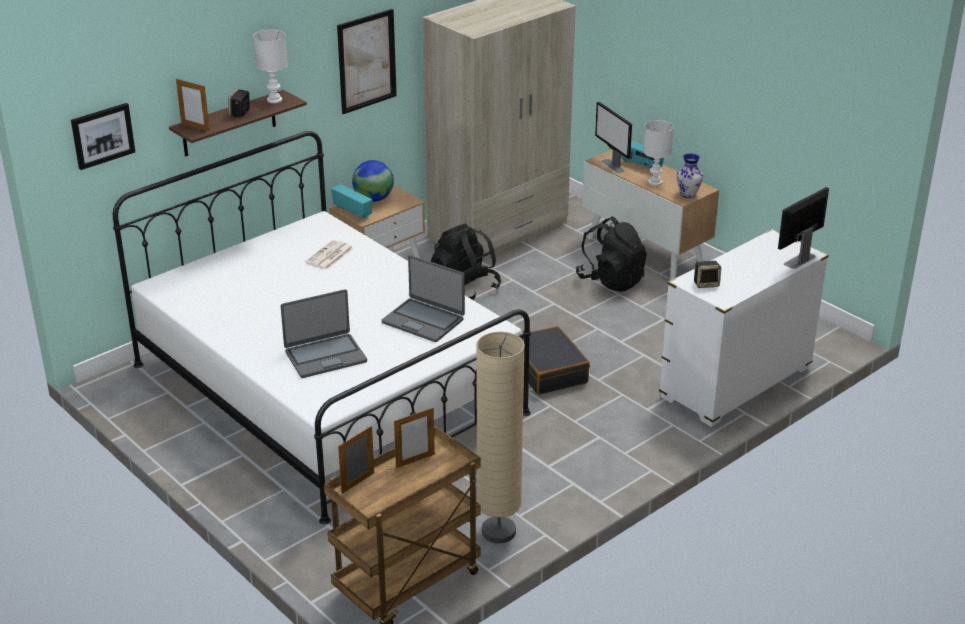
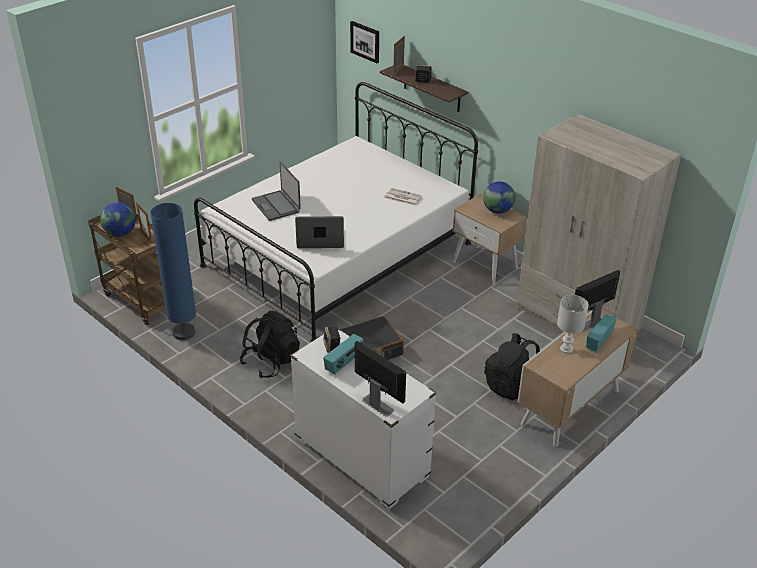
camera: 85 degrees right, 5 degrees up
(274, 100) = (448, 89): white table lamp -> none
(353, 211) = (475, 203): radio -> radio (344, 363)
(367, 61) = (530, 115): picture -> none
(400, 489) = (120, 233): none -> globe
(423, 321) = (320, 239): laptop -> laptop turned 60 degrees clockwise
(465, 287) = (480, 305): black backpack -> black backpack (271, 362)
(498, 532) = (184, 333): beige floor lamp -> blue floor lamp
(688, 194) = (548, 369): vase -> none

